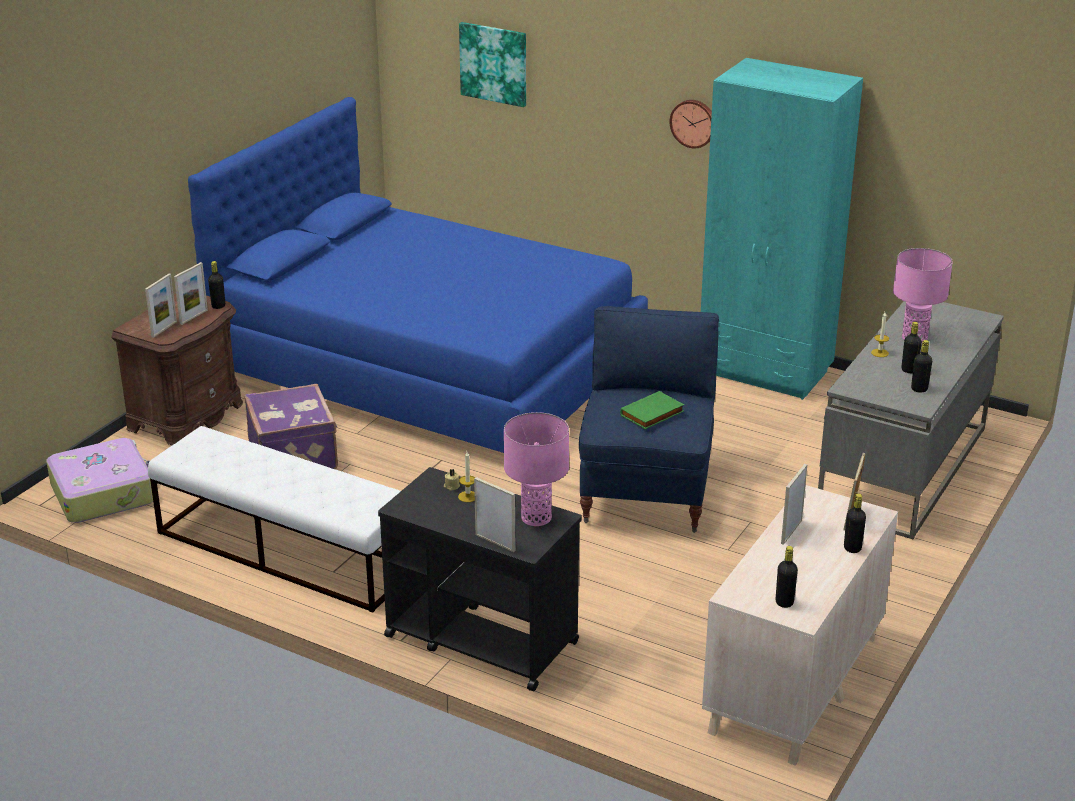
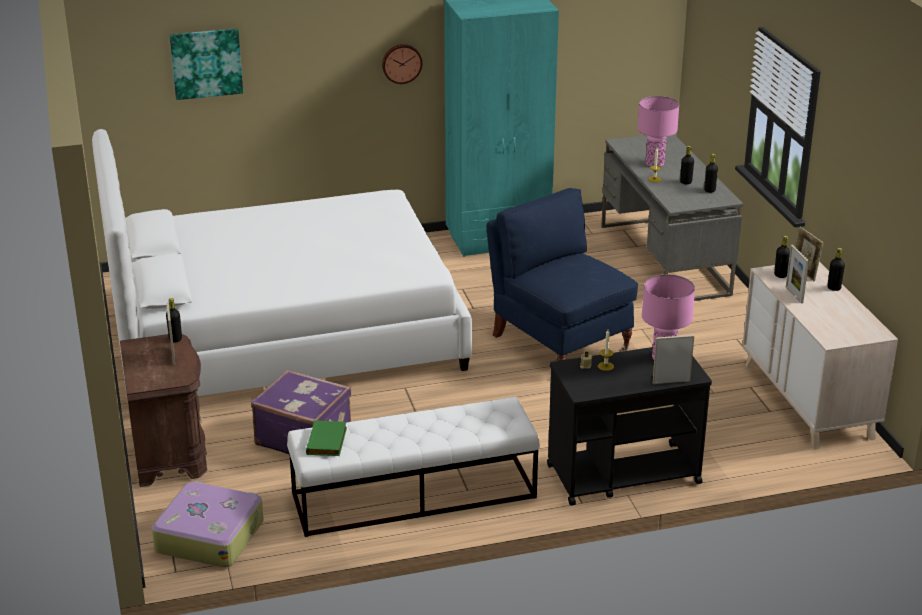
camera: 45 degrees left, 0 degrees up
(164, 329) = (168, 373): picture frame -> none
(428, 368) = (284, 335): blue bed -> white bed
(652, 414) = (586, 273): green book -> green book (328, 441)
(784, 602) = (858, 331): black bottle -> black bottle (780, 275)

